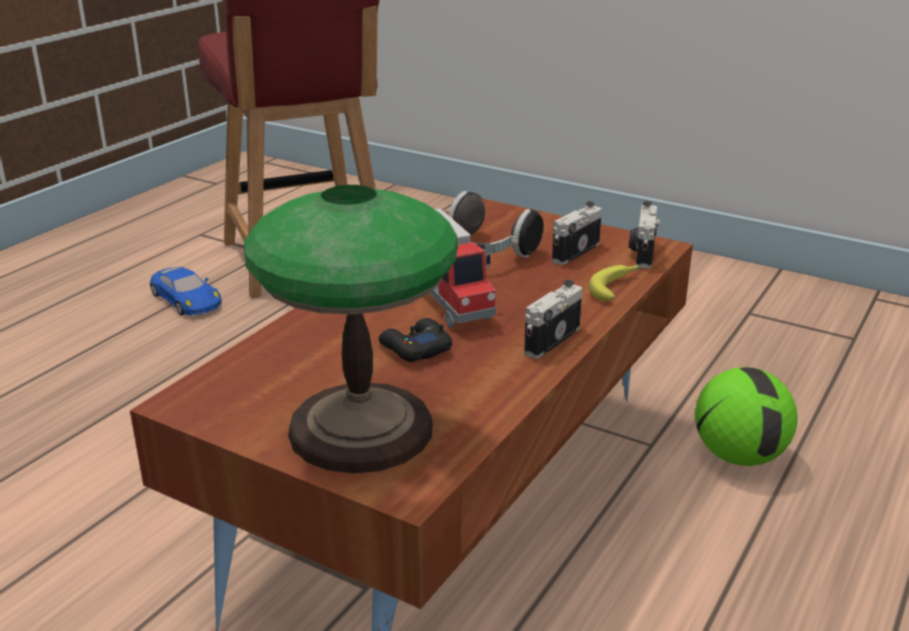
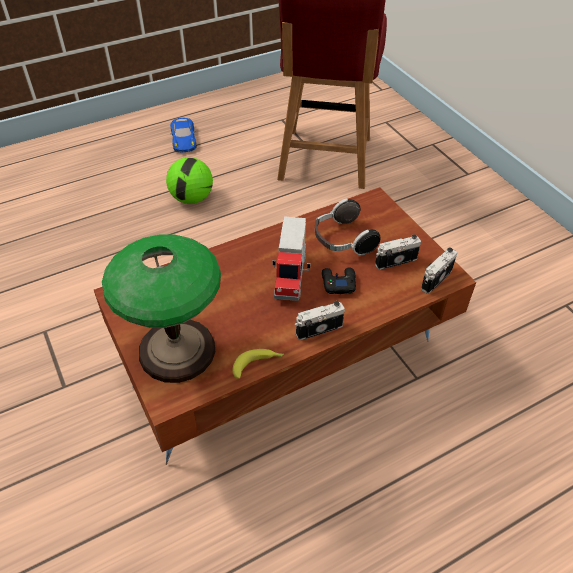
camera: 30 degrees right, 20 degrees up
(186, 299) = (244, 168): blue toy car -> blue toy car (183, 139)
(415, 348) = (245, 304): black game controller -> black game controller (338, 283)
(616, 287) = (393, 302): banana -> banana (258, 365)
(739, 456) = (461, 410): football -> football (191, 198)

